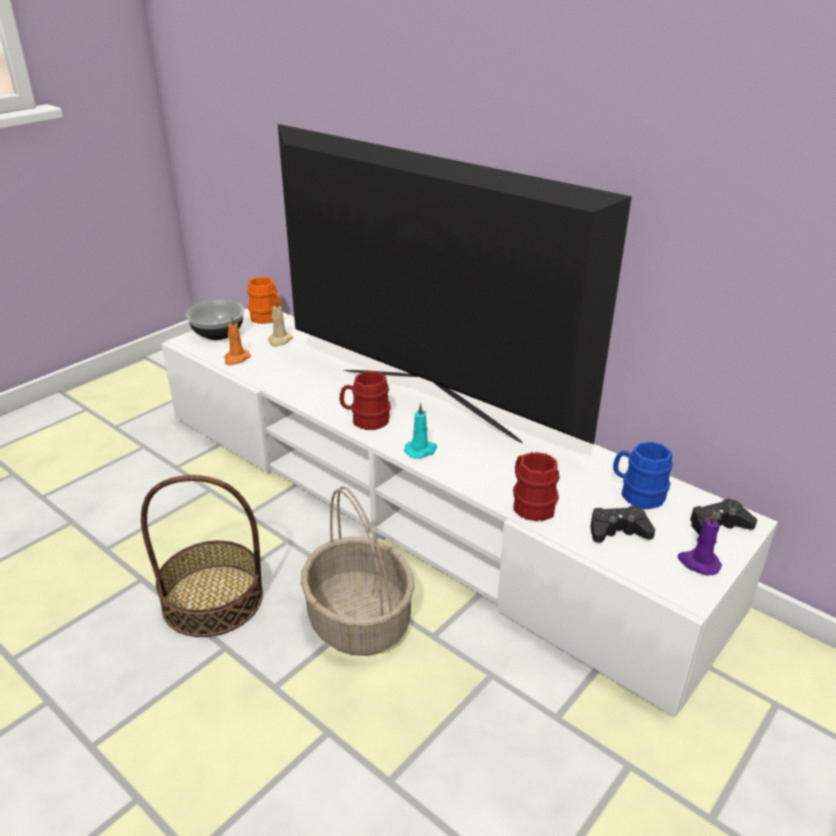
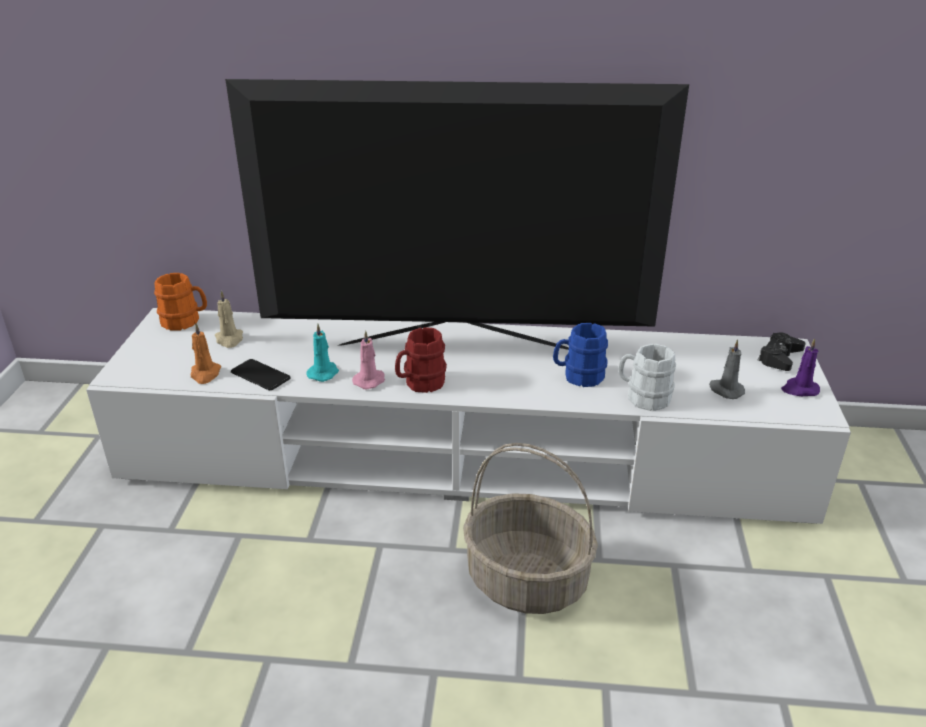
camera: 35 degrees left, 0 degrees up
(213, 599) = (369, 636): basket -> none
(217, 334) = (146, 356): bowl -> none
(267, 373) = (260, 375): none -> phone
(333, 404) = (370, 380): none -> pink candle
(421, 450) = (504, 390): turquoise candle -> turquoise candle (324, 373)
(530, 504) = (643, 397): red mug -> white mug
(618, 531) = (725, 390): black game controller -> grey candle
(637, 494) = (703, 357): blue mug -> blue mug (578, 376)

